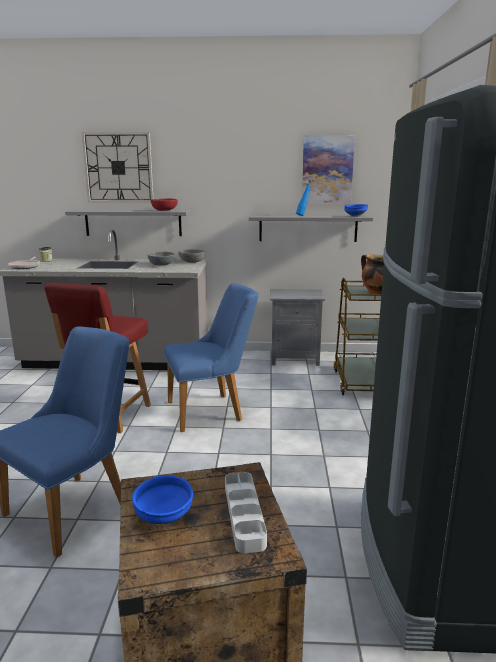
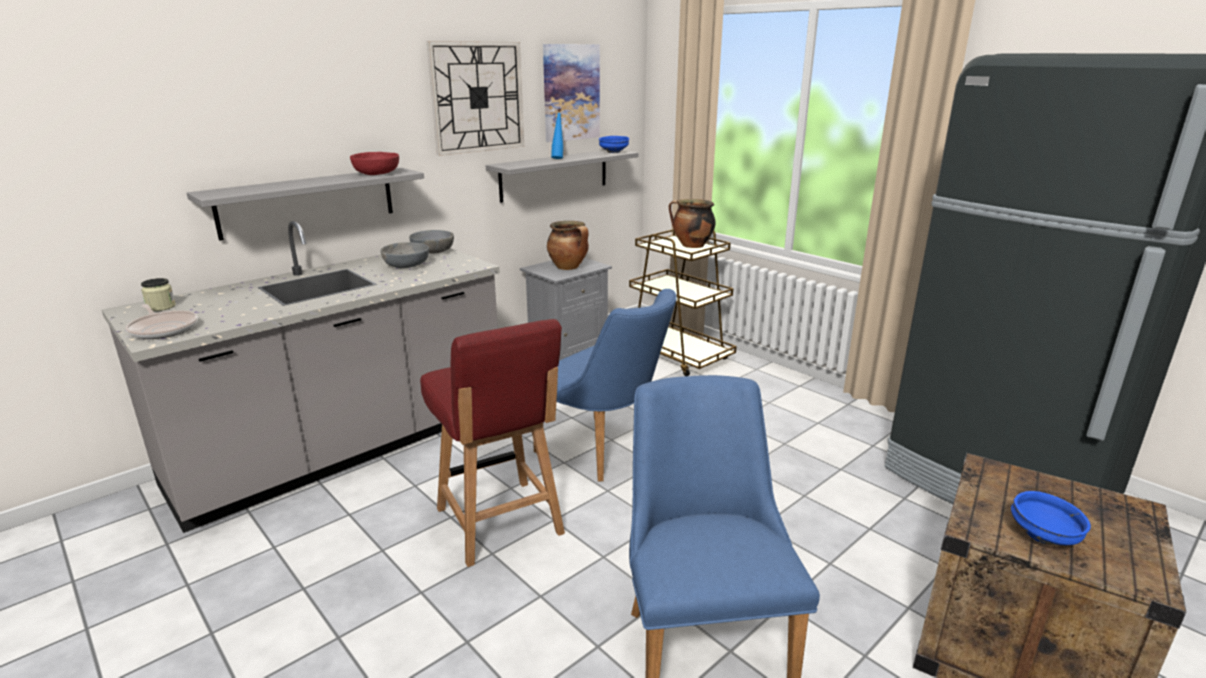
camera: 45 degrees left, 5 degrees up
(118, 167) = (270, 103): wall clock -> wall clock (477, 97)
(212, 410) = (605, 452): blue chair -> blue chair turned 105 degrees clockwise
(244, 514) = (1065, 497): grey tray -> none
(297, 294) = (569, 267): none -> cooking pot

